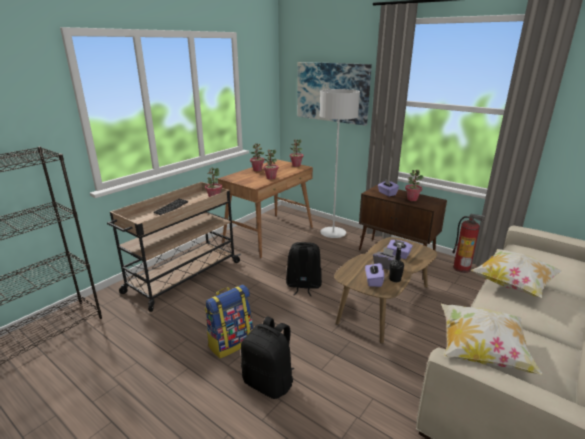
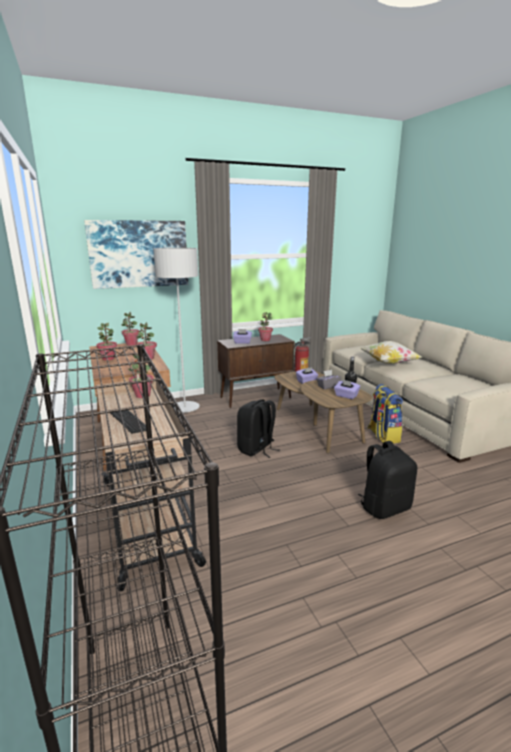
camera: 60 degrees left, 5 degrees down
(231, 342) = (314, 515): backpack -> backpack (382, 436)
(481, 351) = (453, 391): pillow -> none

